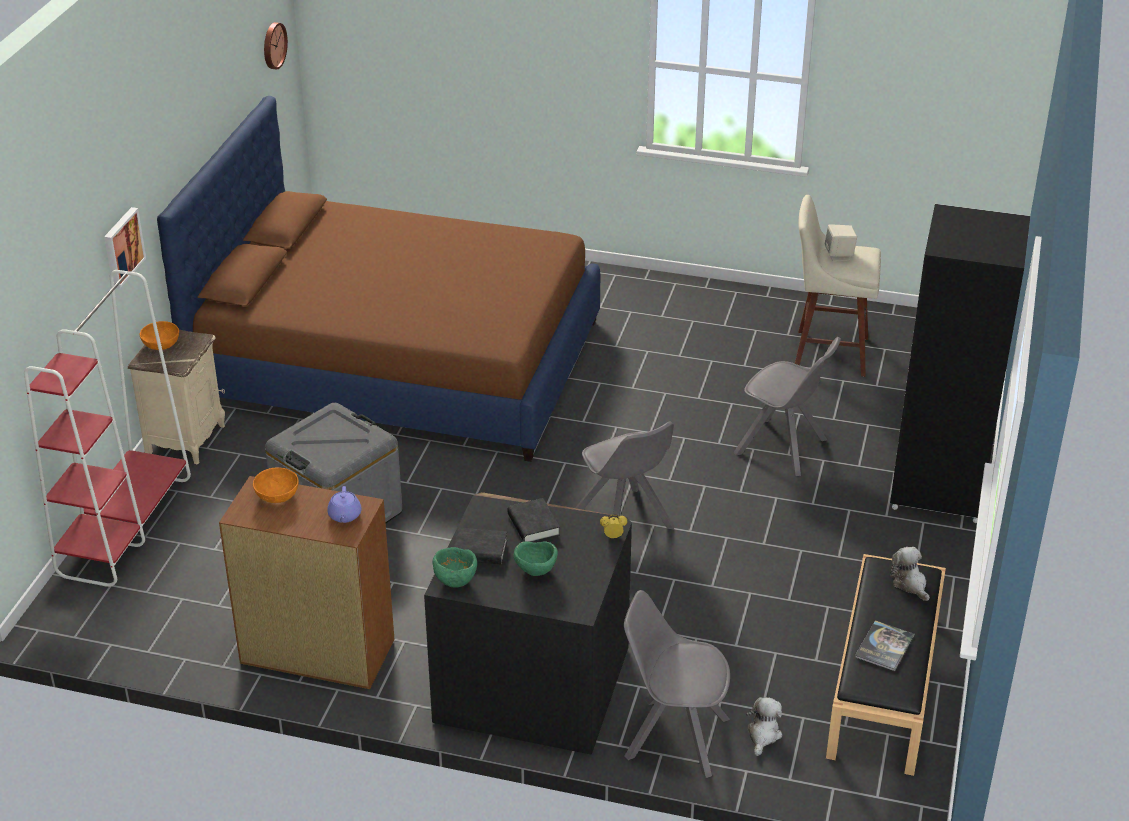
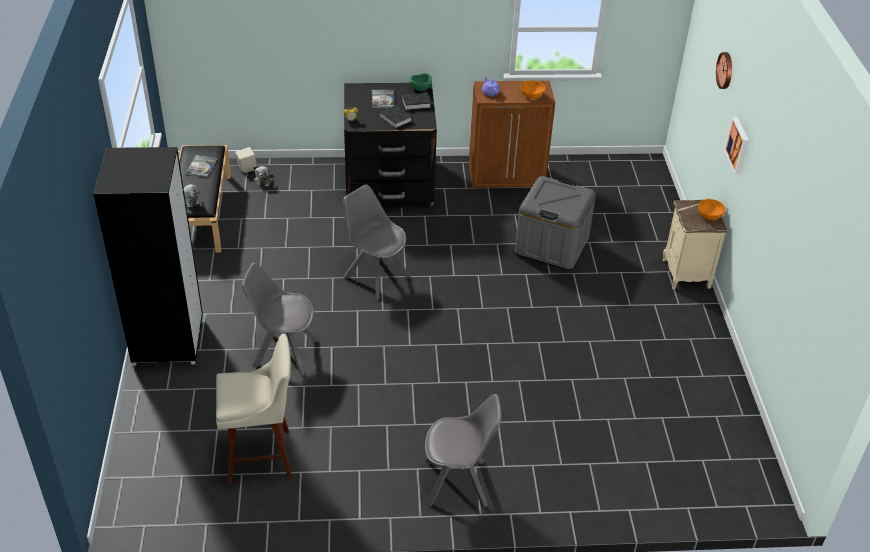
camera: 160 degrees right, 5 degrees up
(126, 528) = (663, 214): red clothes rack -> none
(273, 45) = (839, 318): wall clock -> wall clock (726, 70)
(397, 361) = (601, 368): brown bed -> none
(535, 571) = (383, 99): green bowl -> book
(674, 737) = (308, 171): grey chair -> grey chair (458, 483)
(839, 256) = (253, 393): beige speaker -> beige speaker (246, 168)

